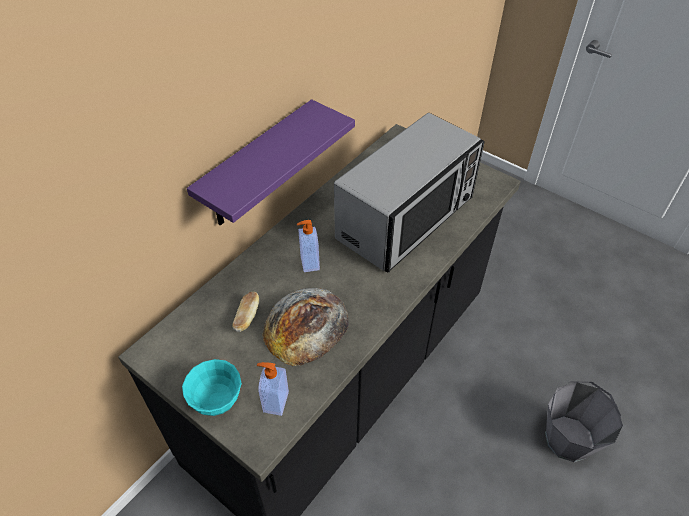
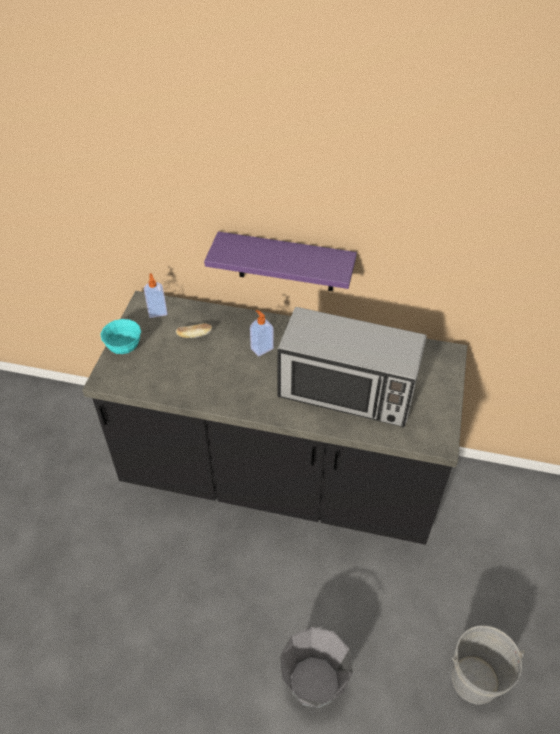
camera: 65 degrees right, 0 degrees up
(275, 402) = (135, 376): soap dispenser -> soap dispenser (157, 312)
(306, 325) = (204, 368): bread -> none
(593, 322) = (474, 680): none -> grey bucket

